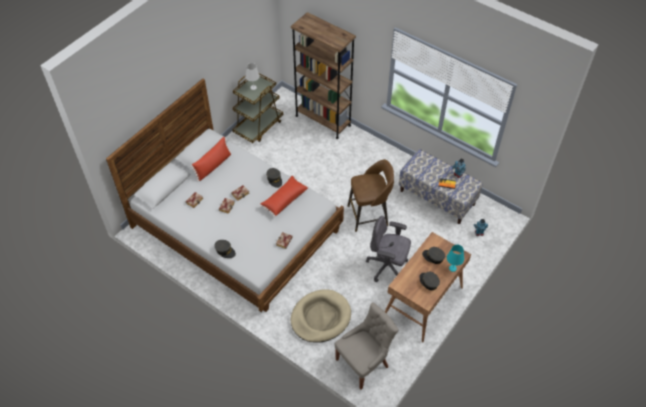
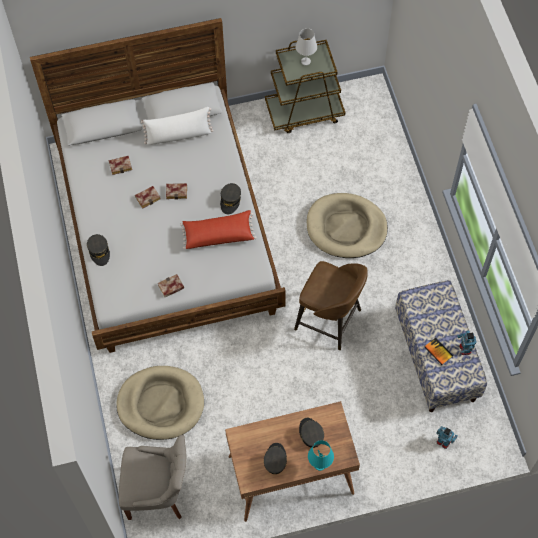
camera: 40 degrees right, 10 degrees up
(213, 166) = (178, 135): red pillow -> white pillow
(323, 120) = (390, 155): brown bookcase -> none
(334, 167) = (346, 228): none -> beige dog bed
(387, 267) = (291, 401): grey office chair -> none

